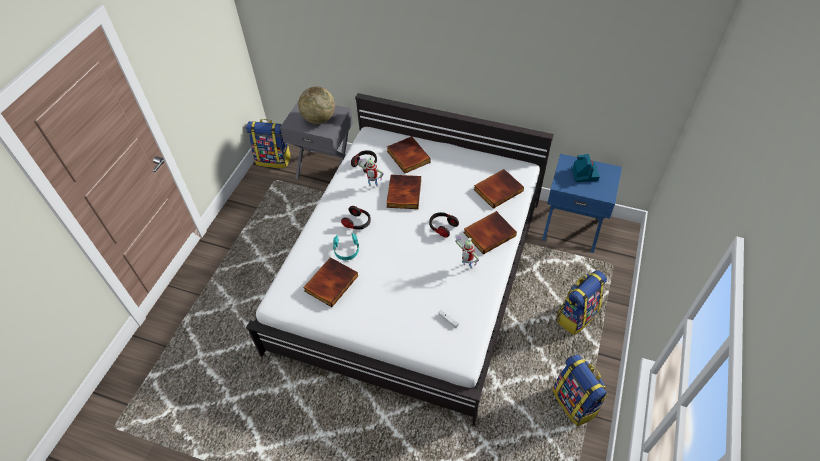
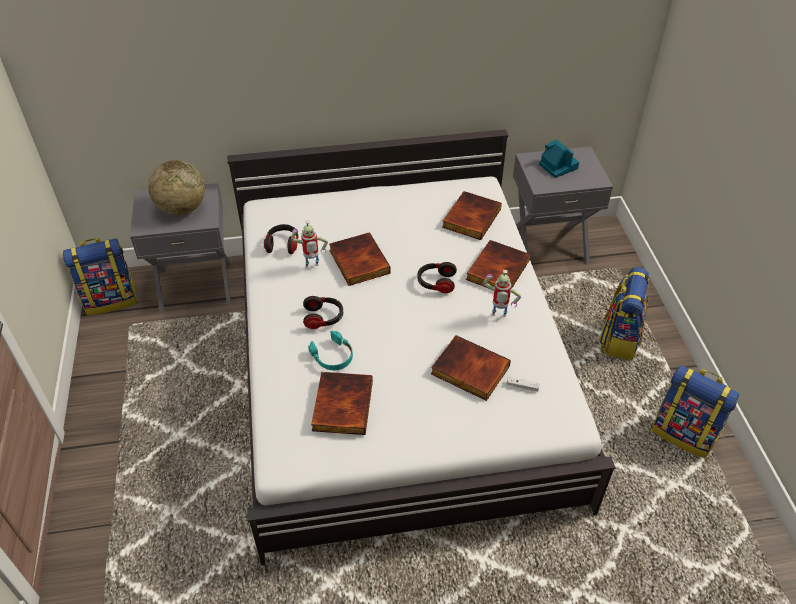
camera: 30 degrees left, 5 degrees down
(407, 156) = (332, 217): book -> book (469, 371)
(572, 227) = (548, 245): blue nightstand -> grey nightstand

